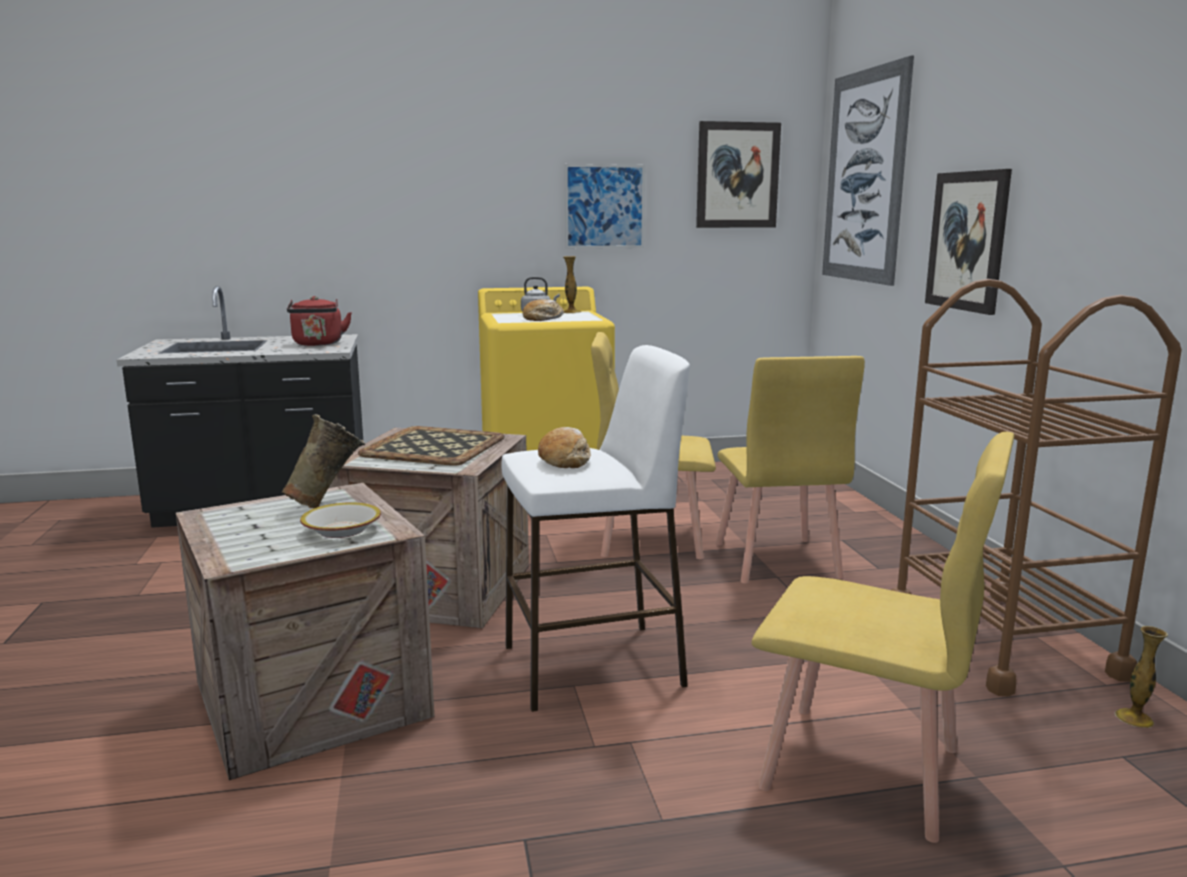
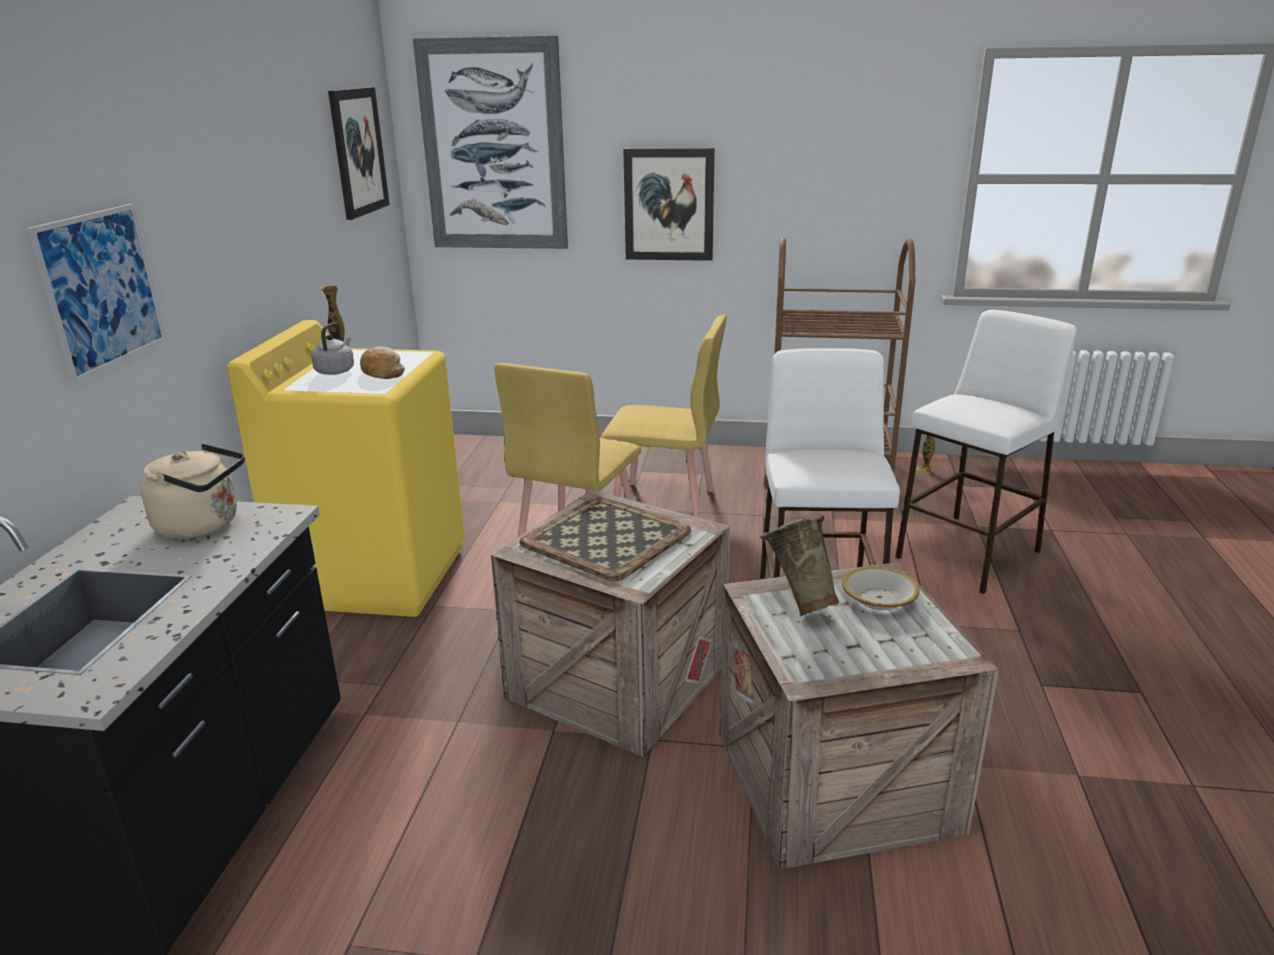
camera: 70 degrees left, 10 degrees up
(318, 344) = (203, 525): red kettle -> beige kettle
(565, 459) = (837, 462): bread -> none
(604, 206) = (288, 212): picture -> picture (102, 290)
(863, 769) = (969, 554): yellow chair -> white stool

